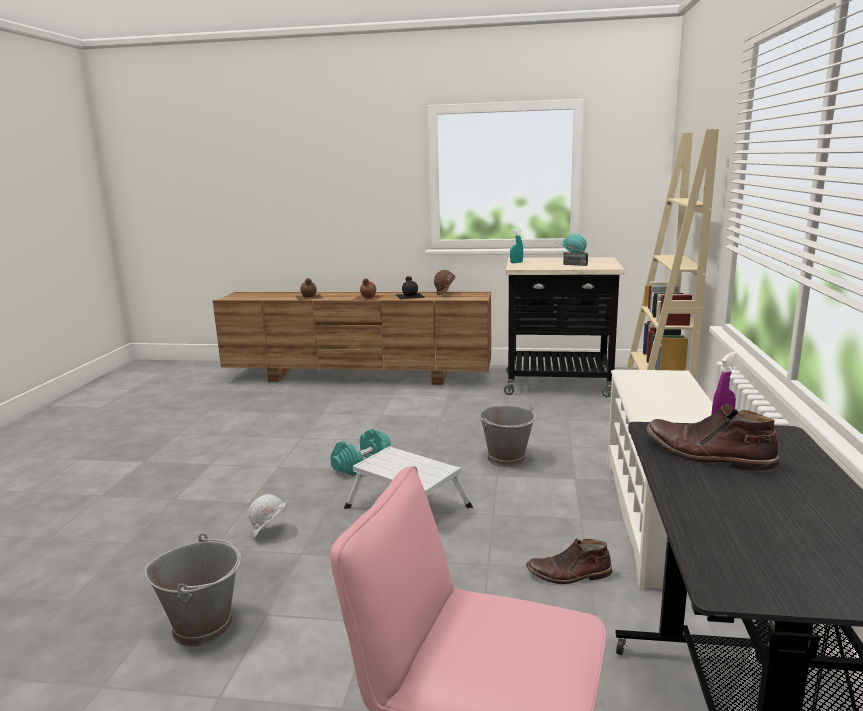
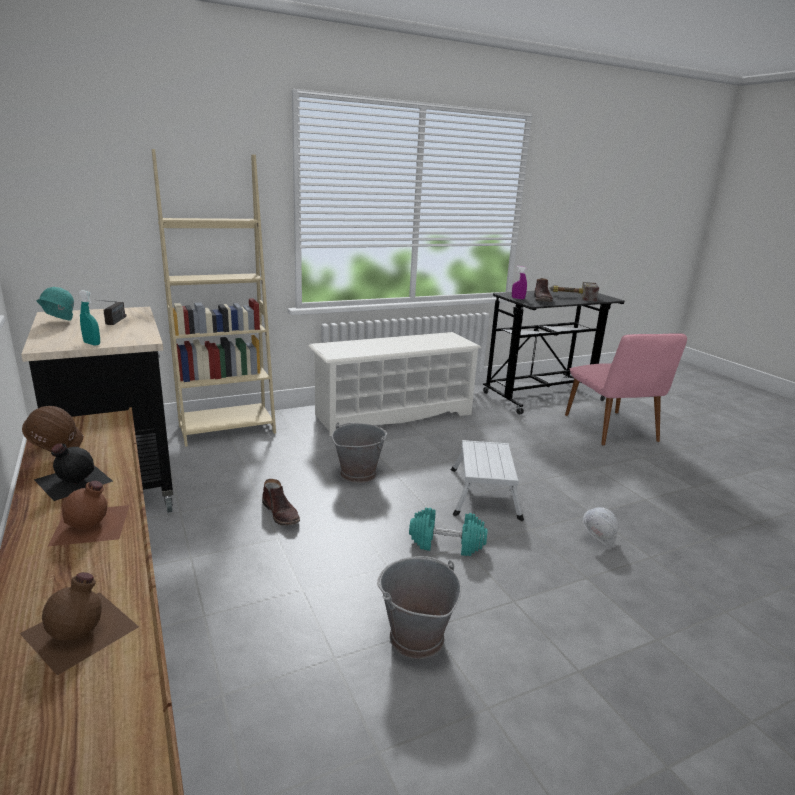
camera: 125 degrees left, 5 degrees up
(203, 626) = (686, 515): grey bucket -> grey bucket (415, 638)
(569, 574) = (482, 429): brown boot -> brown boot (281, 513)
(758, 514) = (571, 296): none -> hammer

